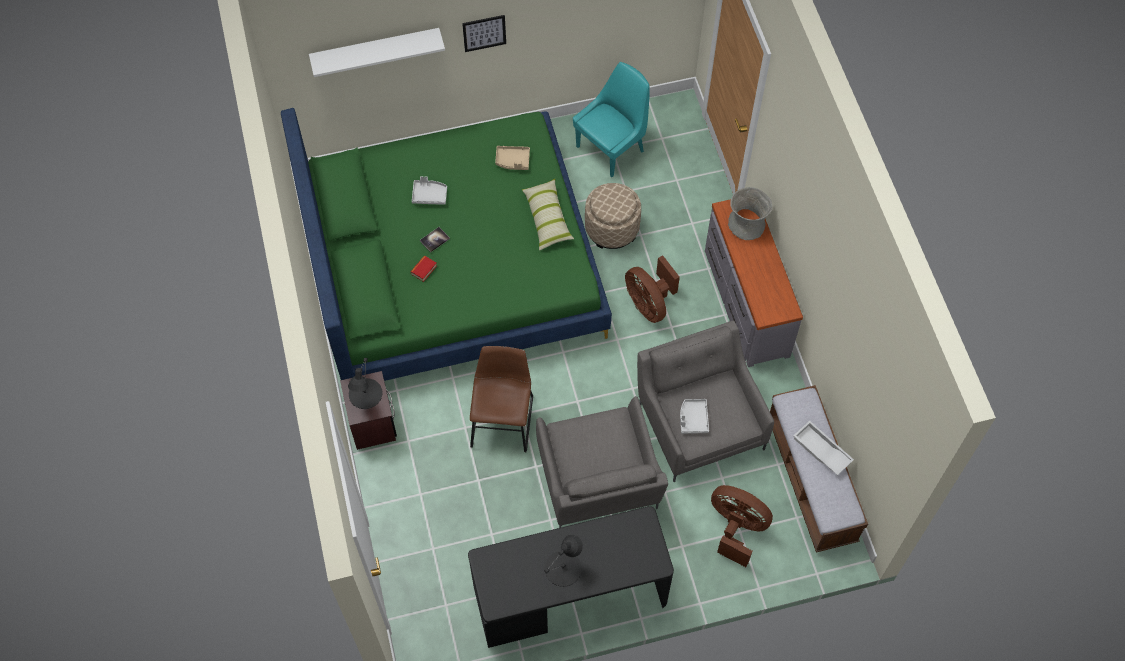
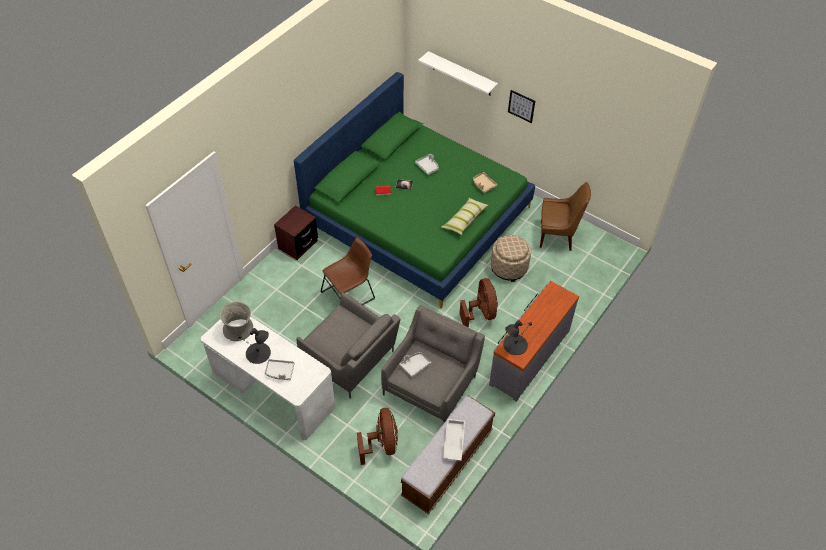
camera: 50 degrees right, 10 degrees down
(365, 394) = (296, 219): black table lamp -> black table lamp (514, 344)
(570, 595) = (273, 391): black desk -> white desk
(598, 483) = (350, 360): grey armchair -> grey armchair turned 90 degrees counterclockwise
(610, 562) = (280, 372): none -> grey tray
(612, 147) = (557, 236): turquoise chair -> brown chair
(649, 304) = (480, 313): brown fan -> brown fan turned 150 degrees clockwise
(747, 223) = (555, 304): grey vase -> grey vase (239, 329)

